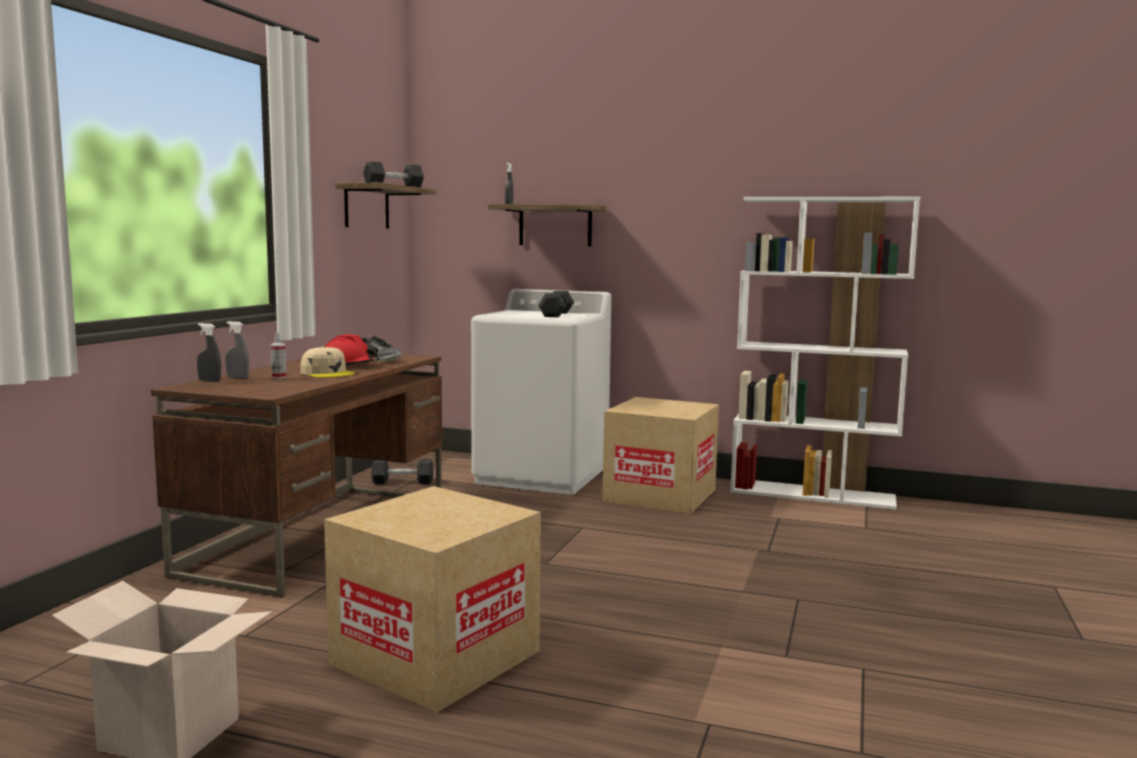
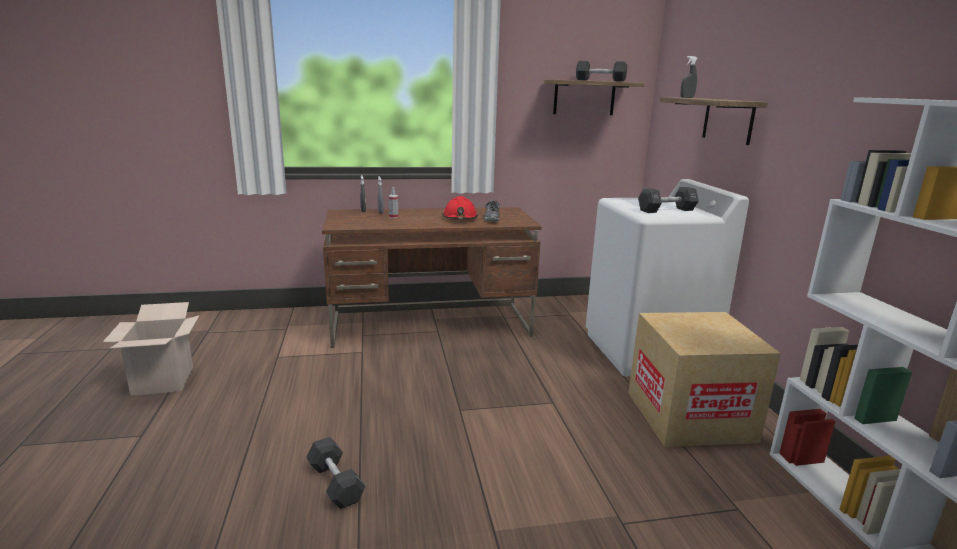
camera: 60 degrees right, 10 degrees up
(327, 373) = (422, 221): beige cap -> none
(403, 482) = (552, 313): black dumbbell -> black dumbbell (335, 483)
(435, 657) = (274, 420): cardboard box -> none

